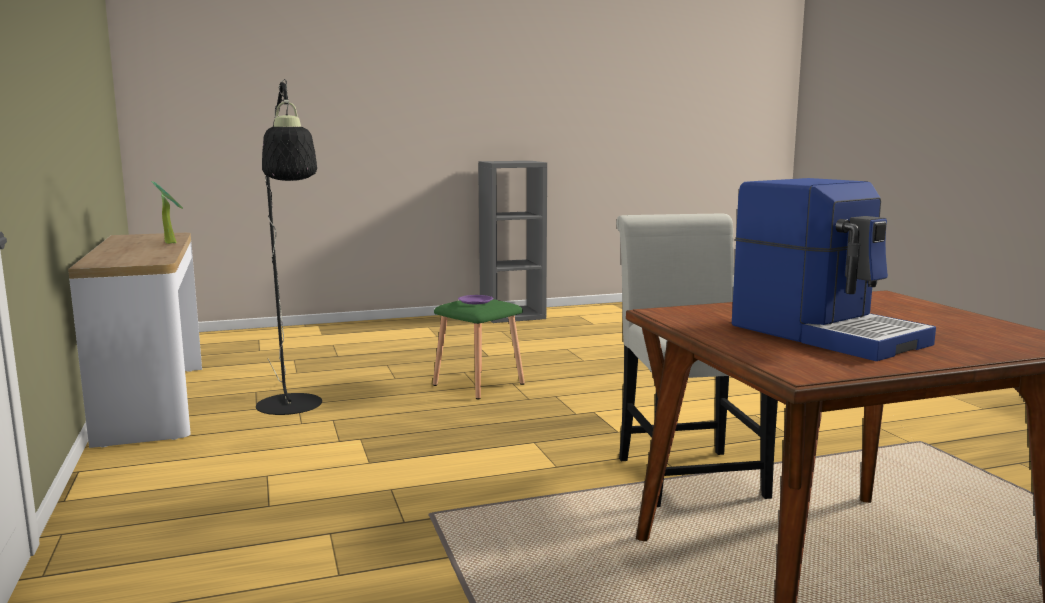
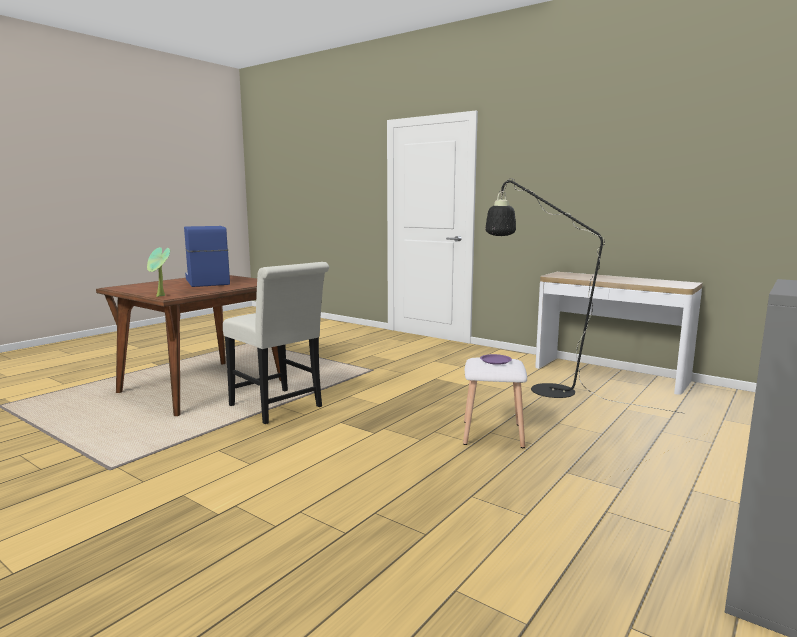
camera: 145 degrees right, 0 degrees up
(171, 242) = (629, 282): potted plant -> potted plant (160, 296)
(479, 384) = (493, 434): green stool -> white stool
(826, 334) = (206, 282): coffee machine -> coffee machine turned 45 degrees clockwise

